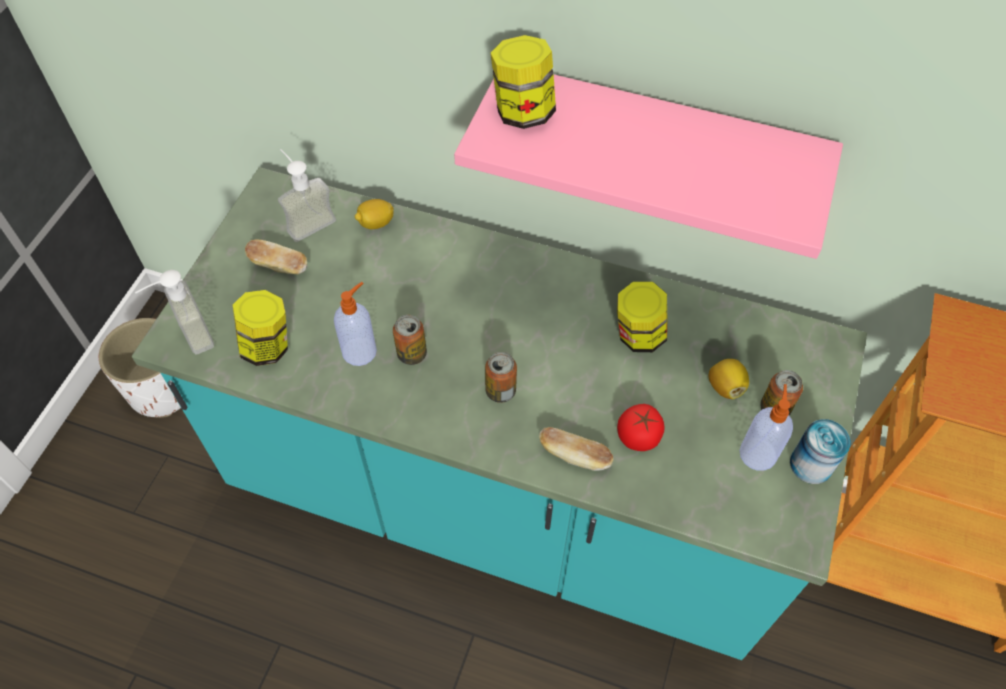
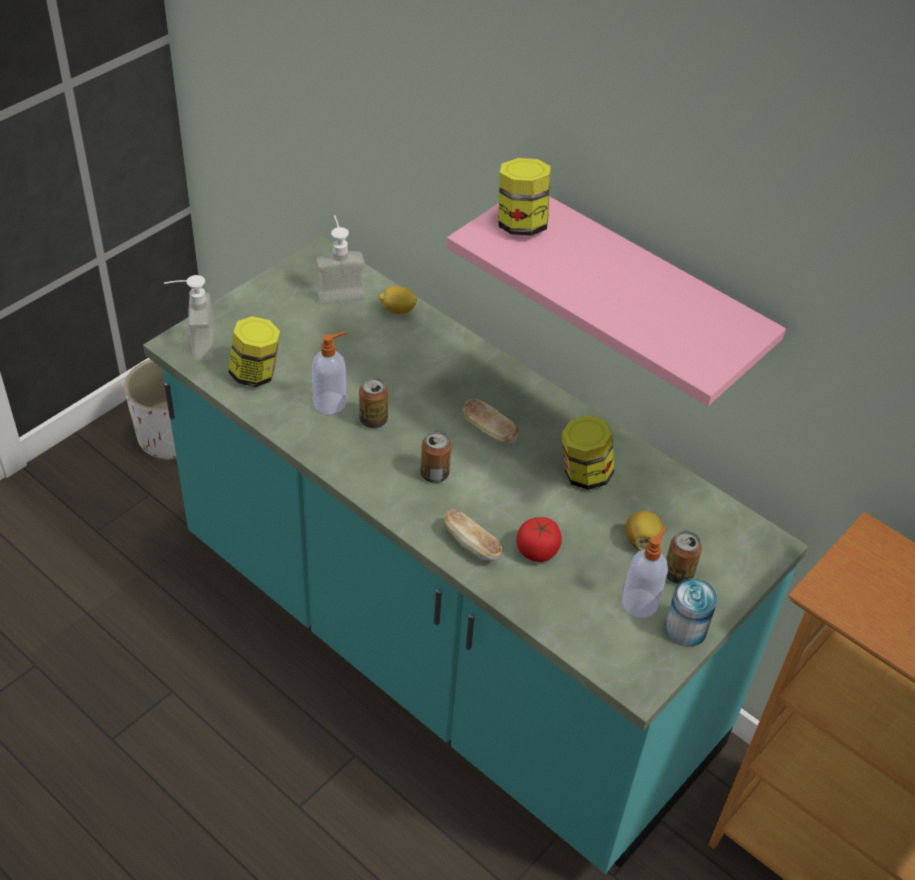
camera: 20 degrees right, 10 degrees down
(279, 266) = (297, 317): bread -> bread (489, 431)

